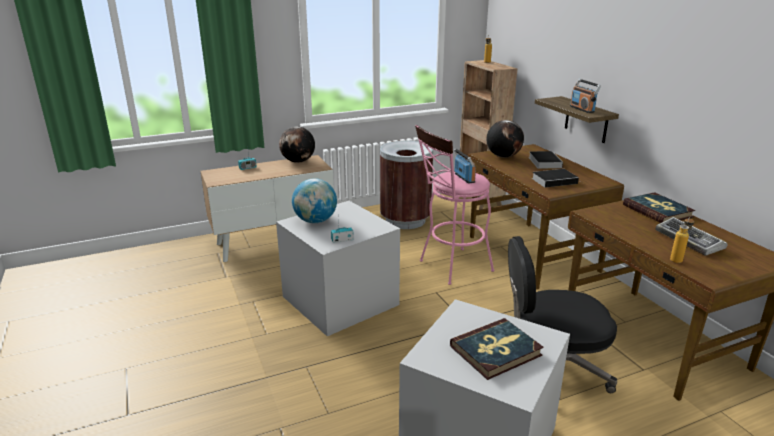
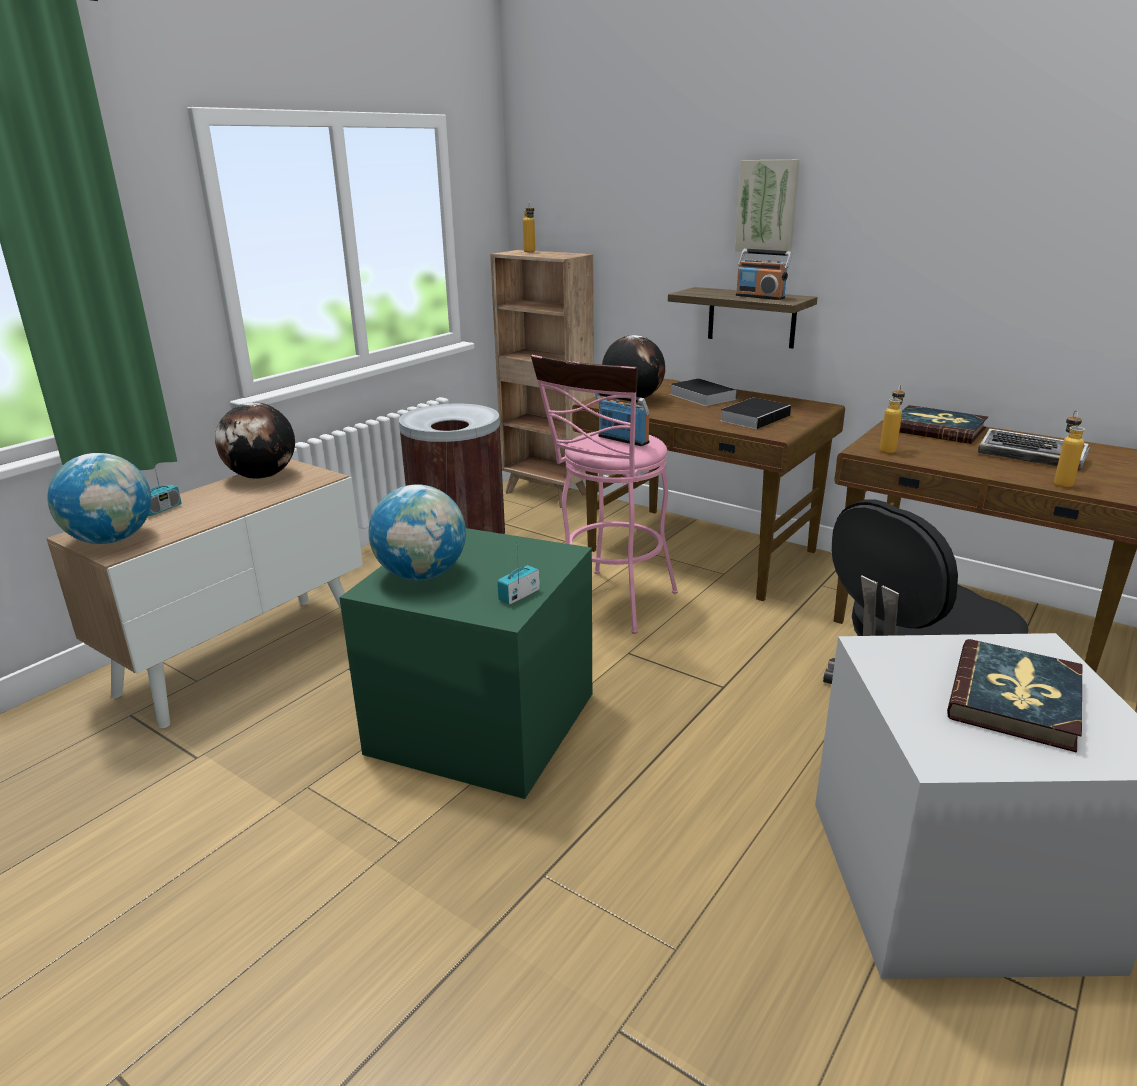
camera: 30 degrees left, 0 degrees up
(219, 176) = (112, 540): none -> globe
(340, 299) = (481, 720): grey storage box -> green storage box
(600, 54) = (767, 206): none -> picture
(602, 215) = (888, 449): none -> bottle

